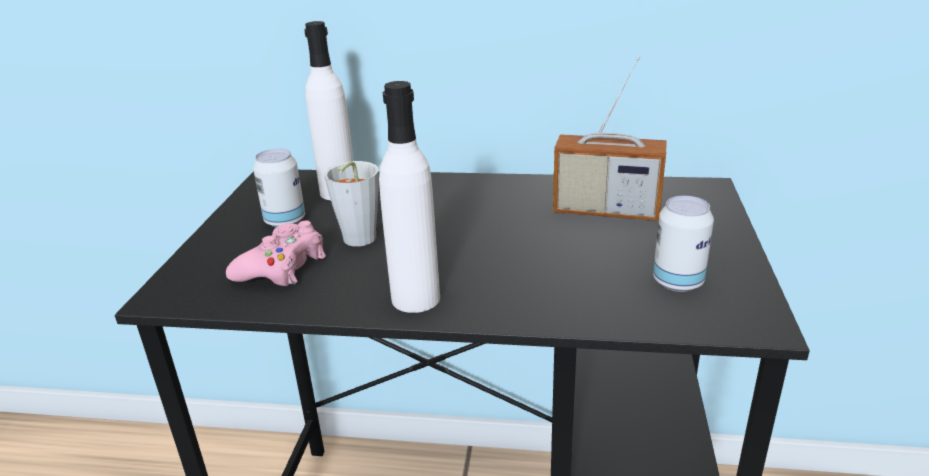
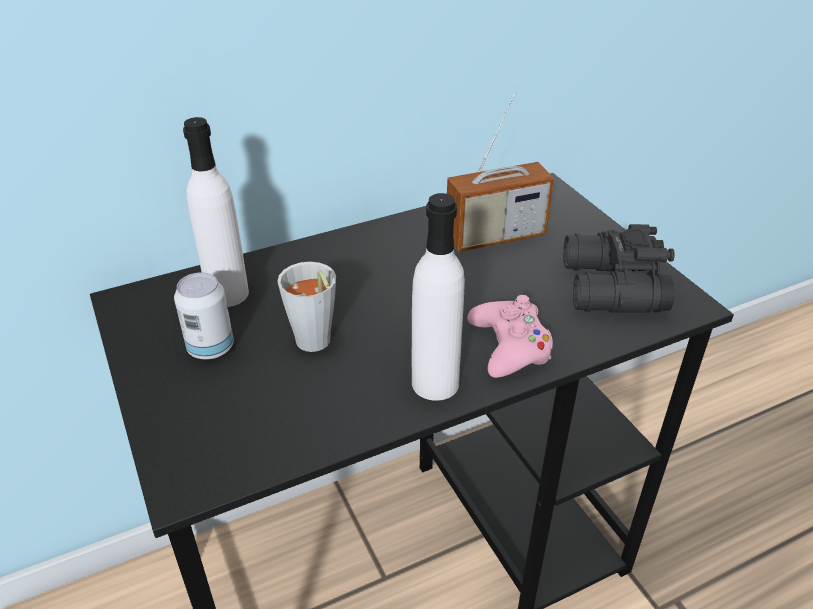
camera: 35 degrees left, 10 degrees up
(282, 267) = (273, 401): pink game controller -> pink game controller (510, 346)
(677, 282) = (610, 288): can -> black binoculars

